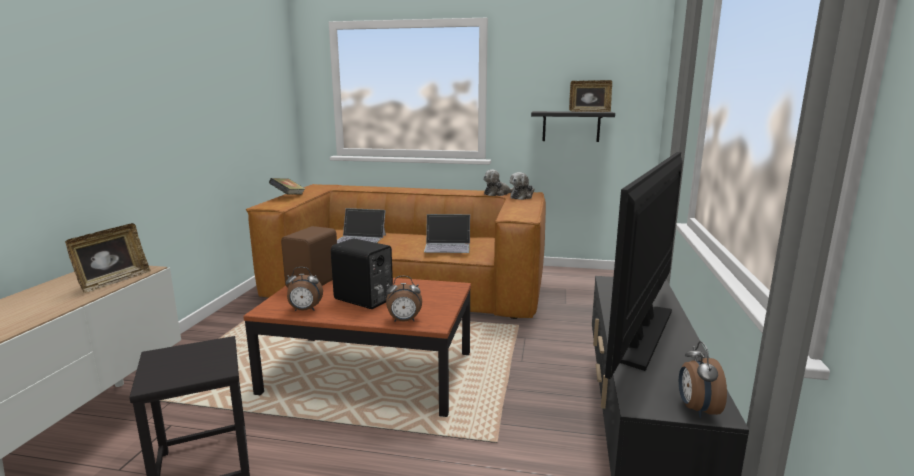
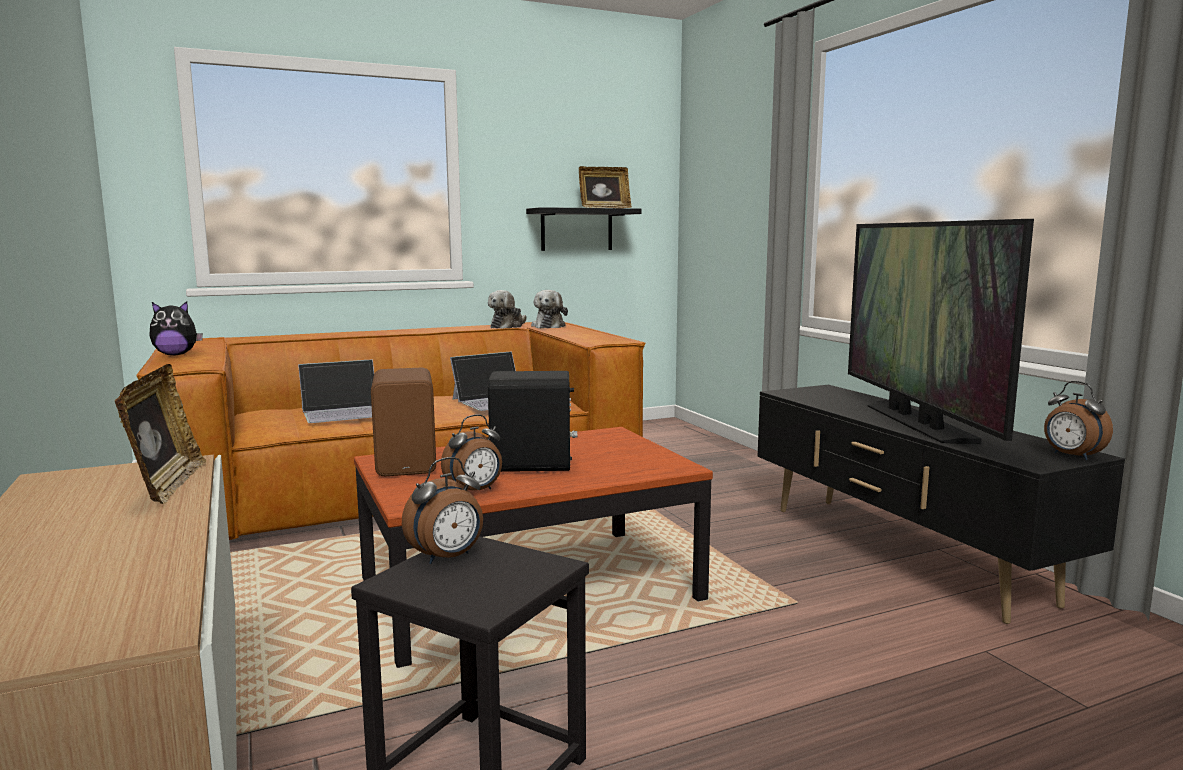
camera: 35 degrees left, 5 degrees down
(288, 196) = (176, 355): book -> plush toy
(404, 321) = (638, 472): alarm clock -> alarm clock (448, 558)

